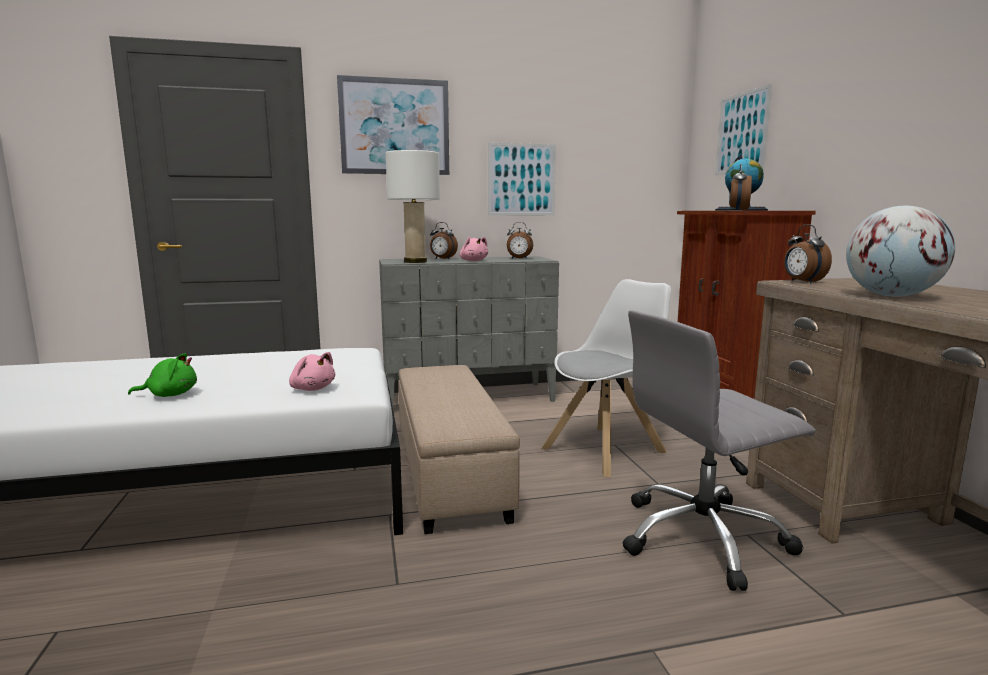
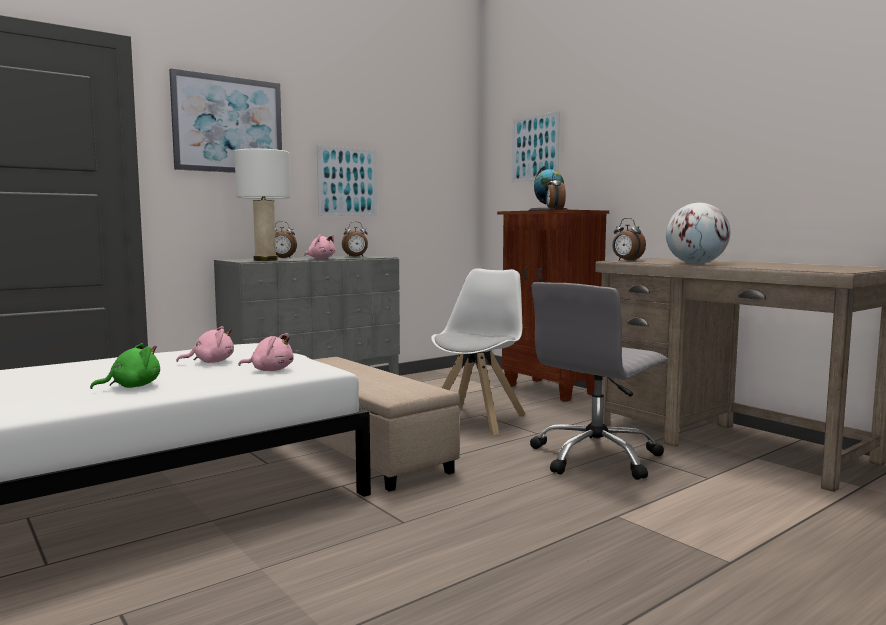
camera: 25 degrees left, 5 degrees down
(286, 370) = (211, 362): none -> pink plush toy

